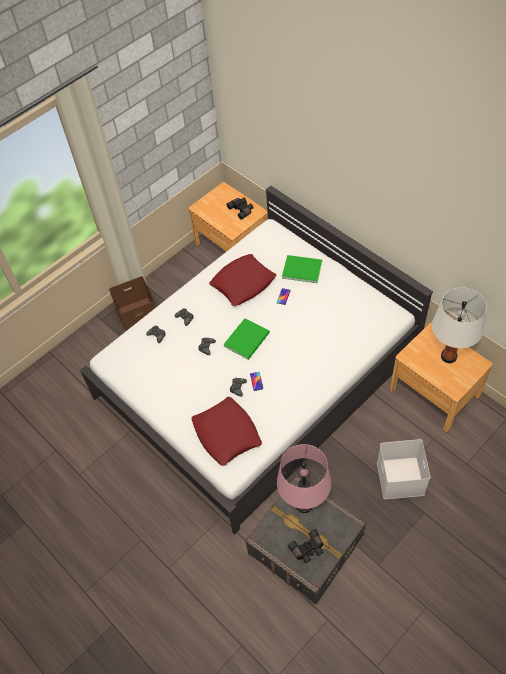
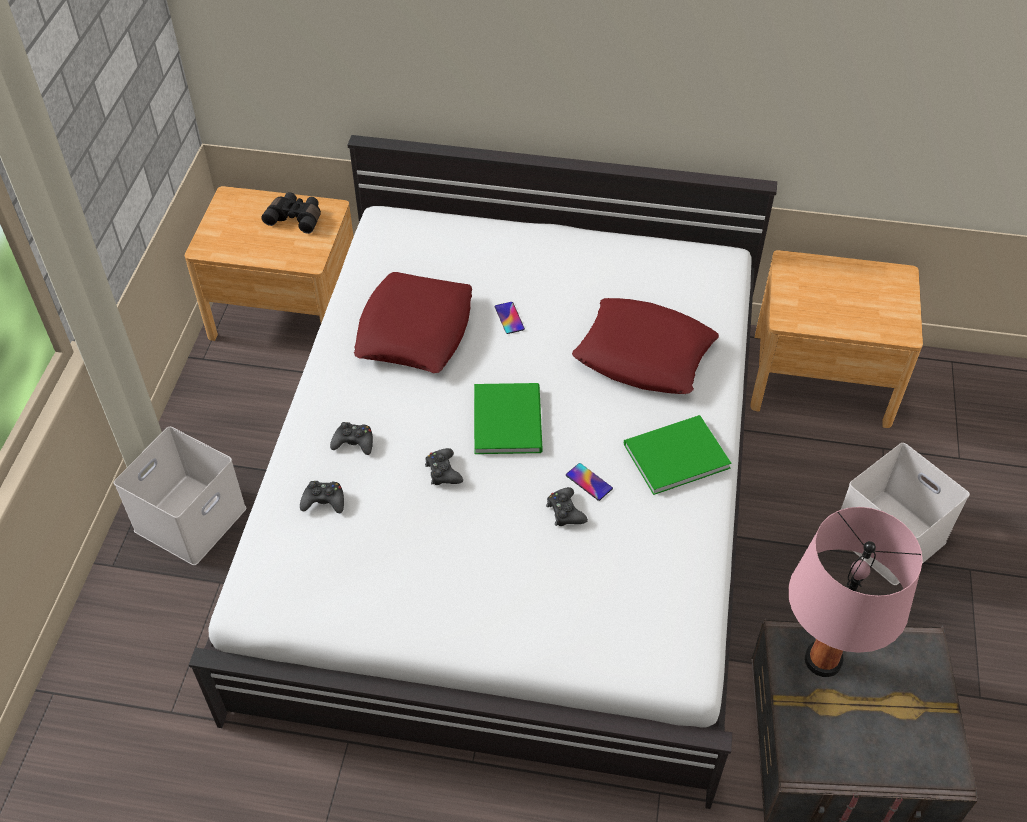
camera: 40 degrees left, 5 degrees down
(138, 315) = (190, 517): brown storage box -> white storage box
(226, 434) = (618, 604): red pillow -> red pillow (644, 354)
(301, 269) = (500, 260): green book -> green book (672, 455)
(308, 549) = (898, 733): black binoculars -> none
(449, 356) = (847, 287): white table lamp -> none

